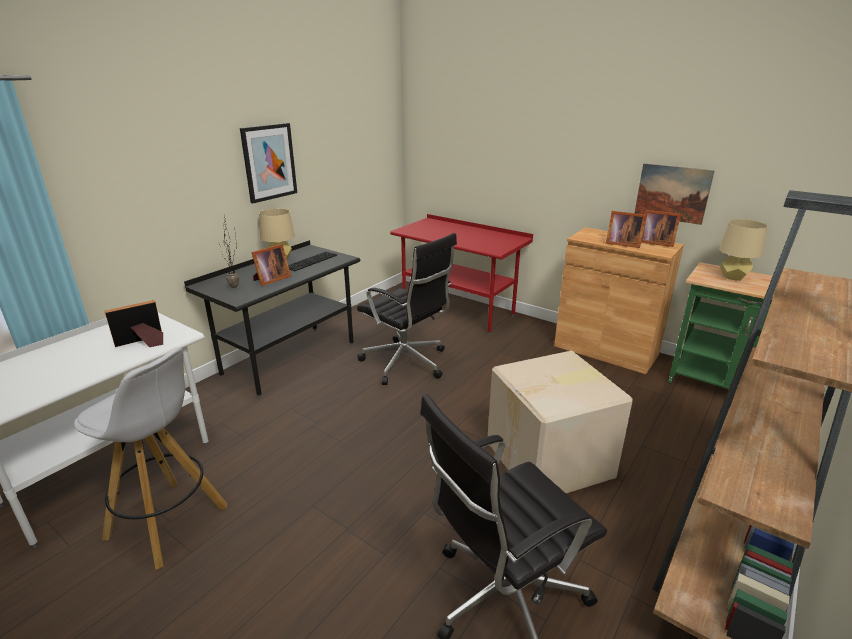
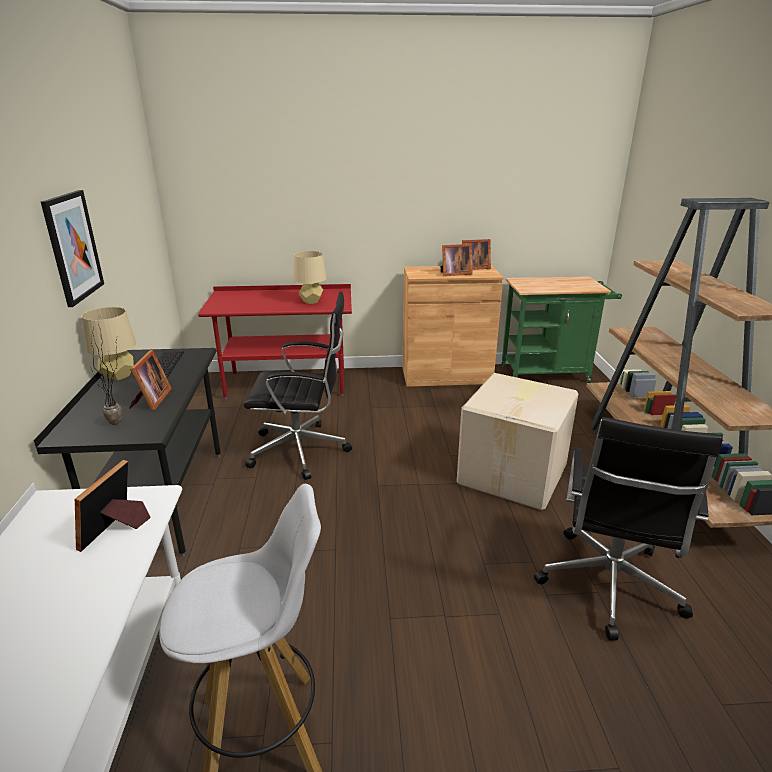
camera: 40 degrees left, 0 degrees up
(672, 193) = (475, 223): picture -> none
(733, 277) = (541, 283): beige table lamp -> beige table lamp (311, 301)

